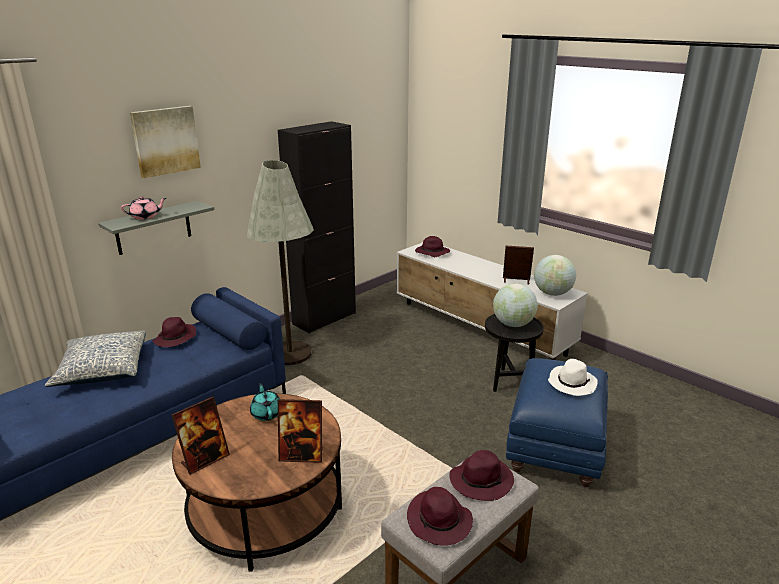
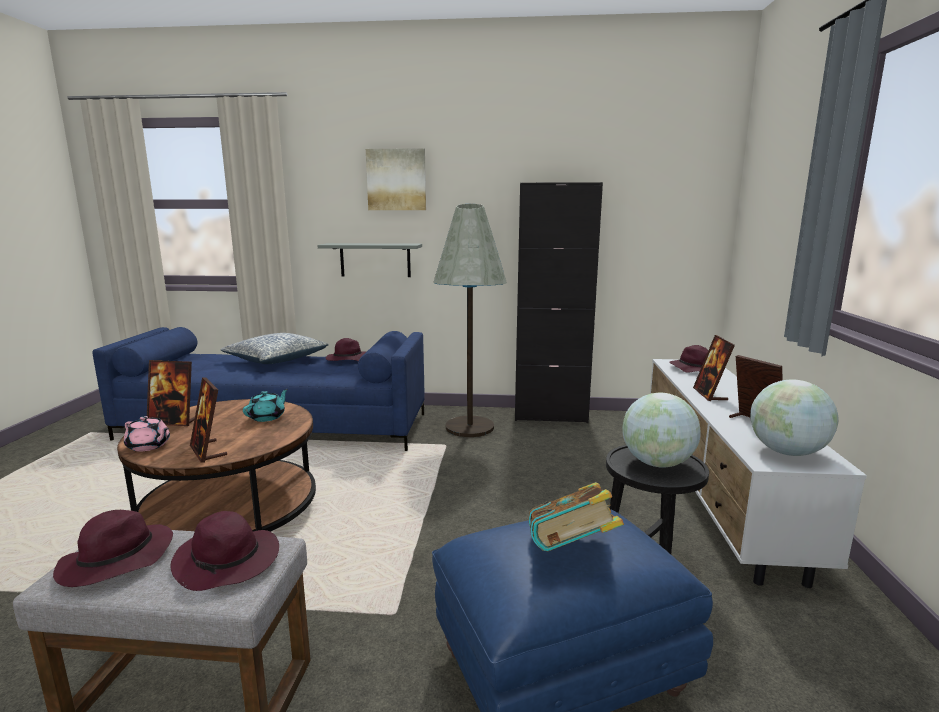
camera: 50 degrees right, 10 degrees down
(145, 217) = (358, 243): pink teapot -> pink teapot (149, 446)
(471, 270) = (710, 394): none -> picture frame
(571, 383) = (571, 552): white hat -> book

